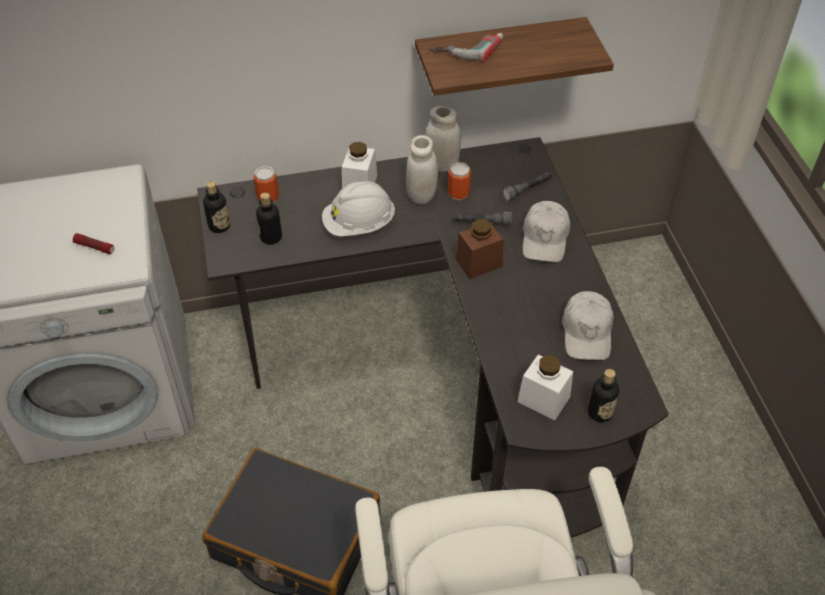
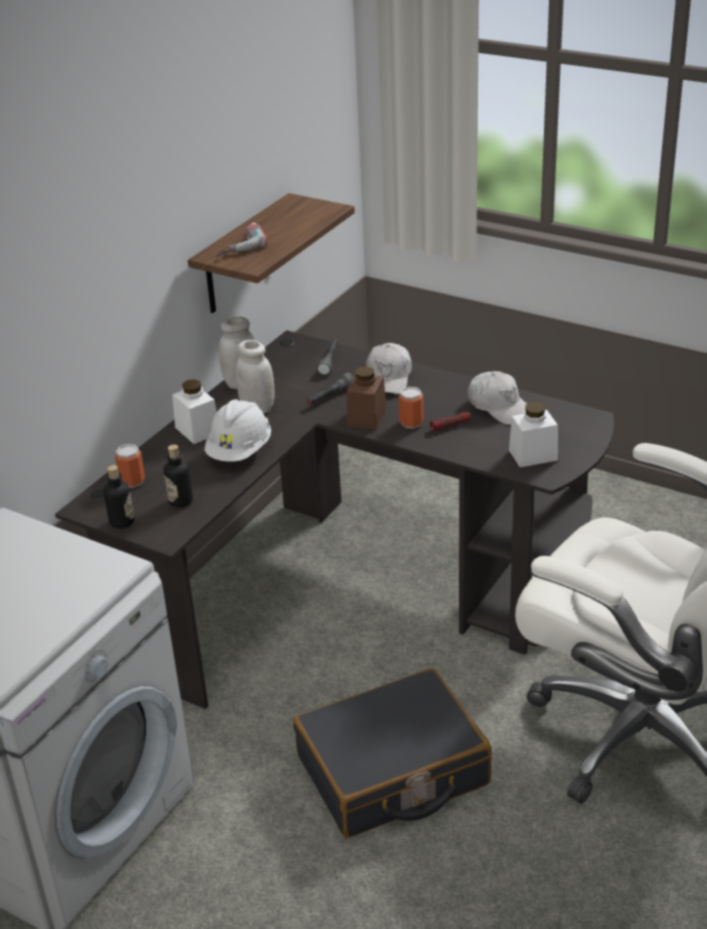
camera: 45 degrees left, 15 degrees down
(95, 247) = (64, 575): flashlight -> flashlight (450, 425)
(458, 193) = (283, 391): can -> can (411, 422)
(545, 238) = (388, 378): white cap -> white cap turned 45 degrees clockwise
(600, 412) = (576, 438): bottle -> none

